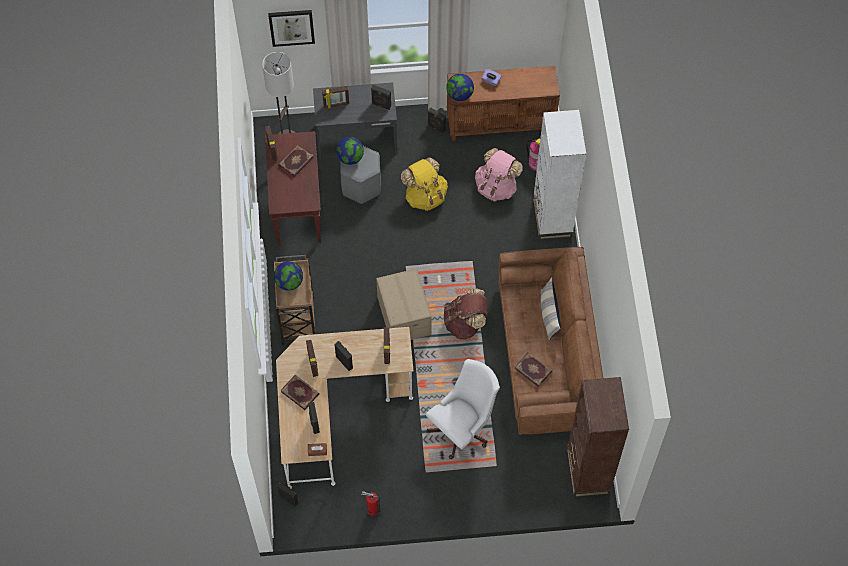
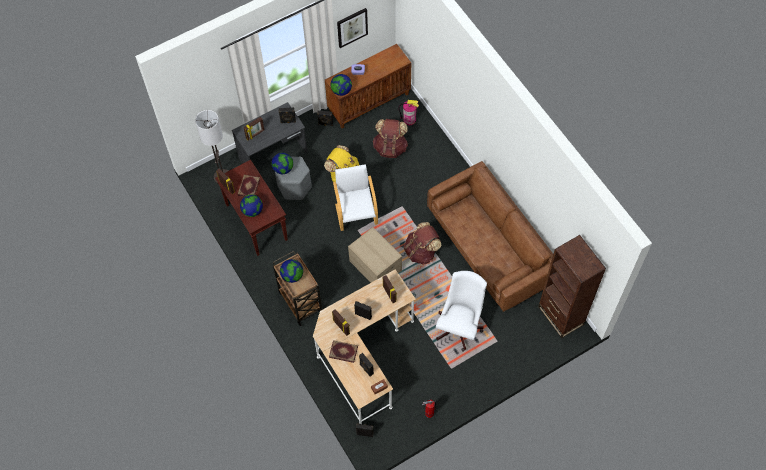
camera: 25 degrees left, 0 degrees up
(285, 190) = (252, 211): none -> globe
(291, 27) = (206, 88): picture -> picture (352, 27)
(415, 246) = (356, 213): none -> white armchair
(496, 187) = (390, 147): pink backpack -> brown backpack
(533, 369) = (493, 261): book -> none
(549, 314) = (482, 218): pillow -> none
(552, 217) = (440, 152): white bookcase -> none

